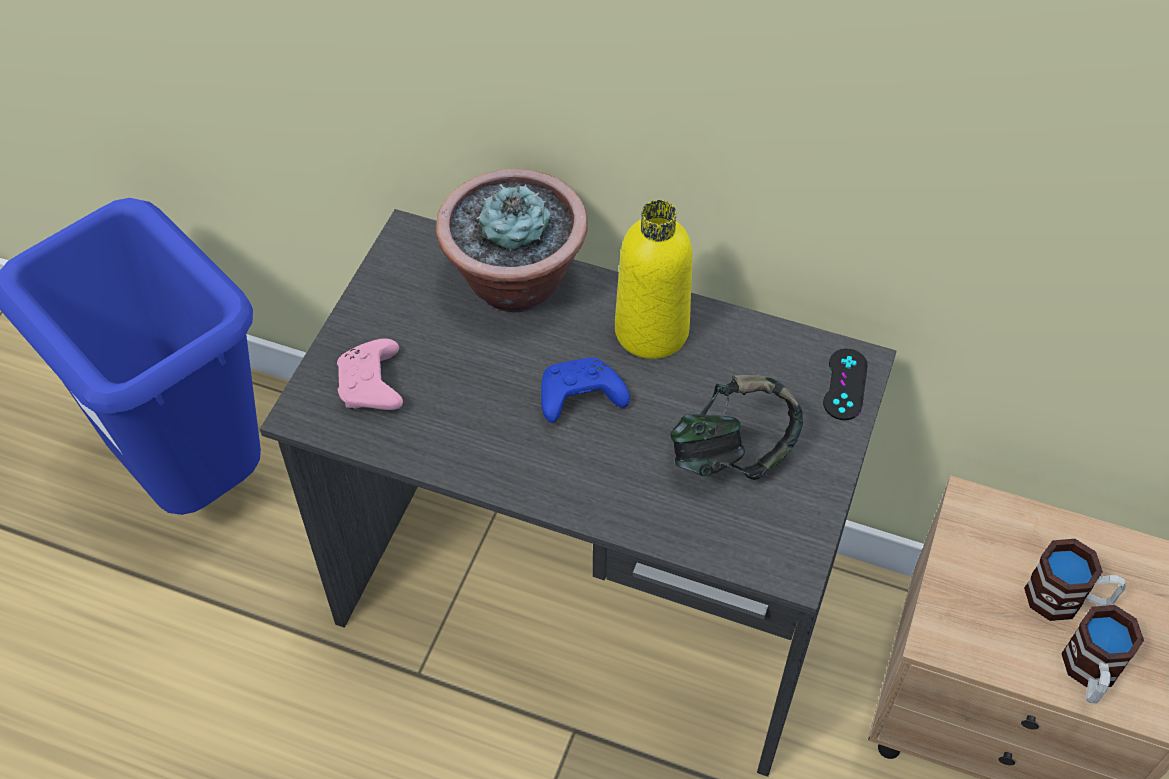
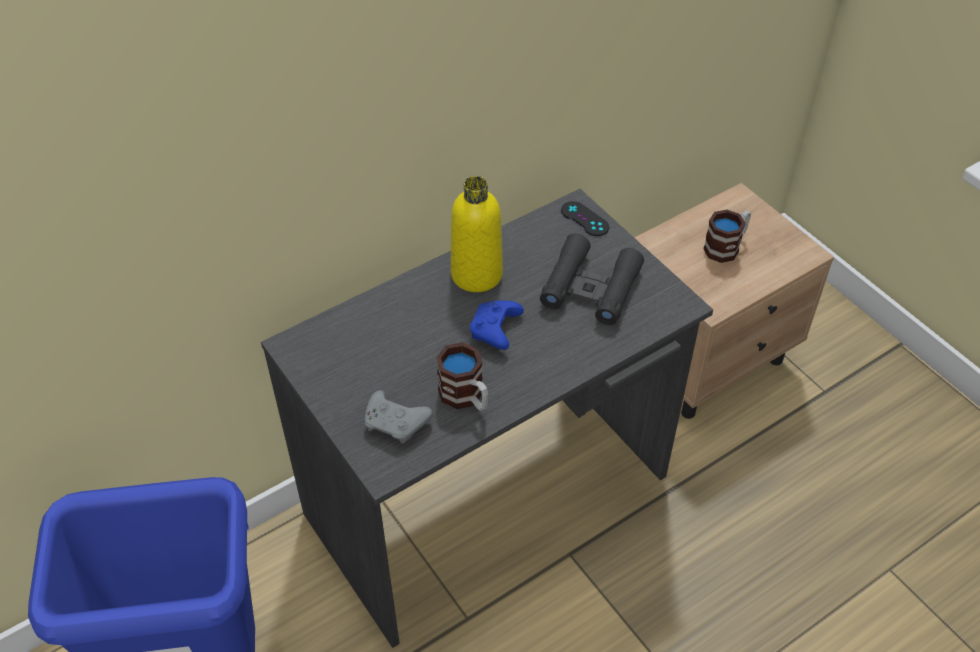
camera: 55 degrees left, 5 degrees down
(372, 387) = (397, 423): pink game controller -> grey game controller
(514, 282) = (381, 314): potted plant -> none
(732, 454) = (590, 287): headphones -> black binoculars
(1090, 673) = (772, 264): mug -> mug (466, 397)

